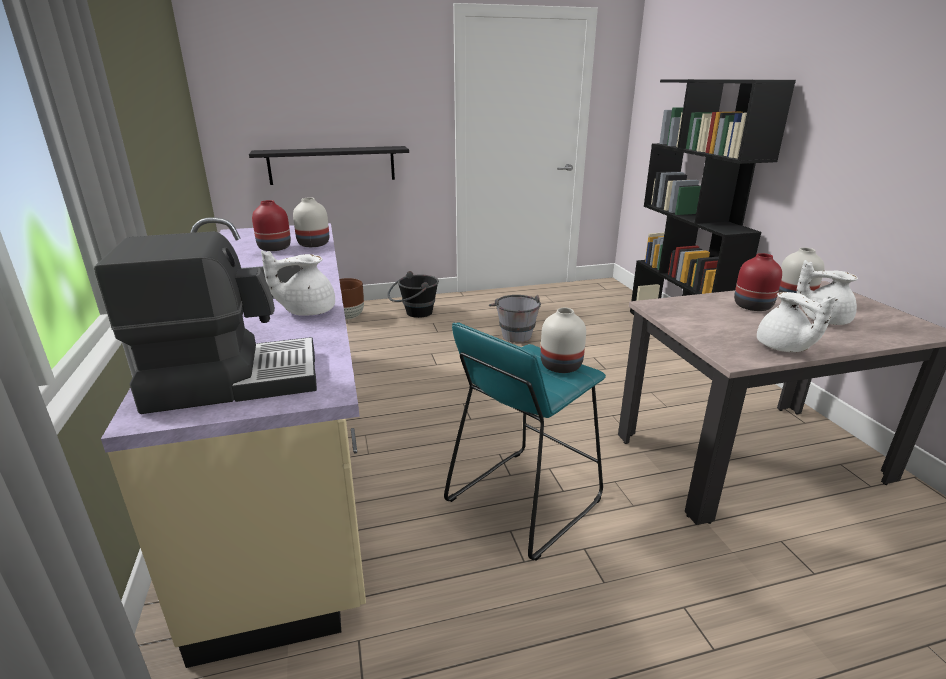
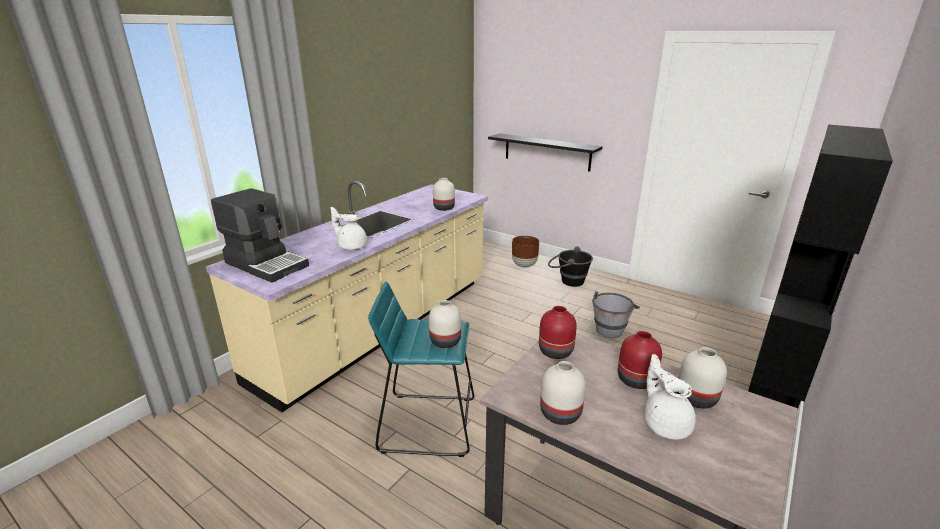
camera: 50 degrees right, 0 degrees up
(275, 248) = (423, 204): red vase -> red vase (556, 352)
(783, 348) = (559, 413): white teapot -> white vase

